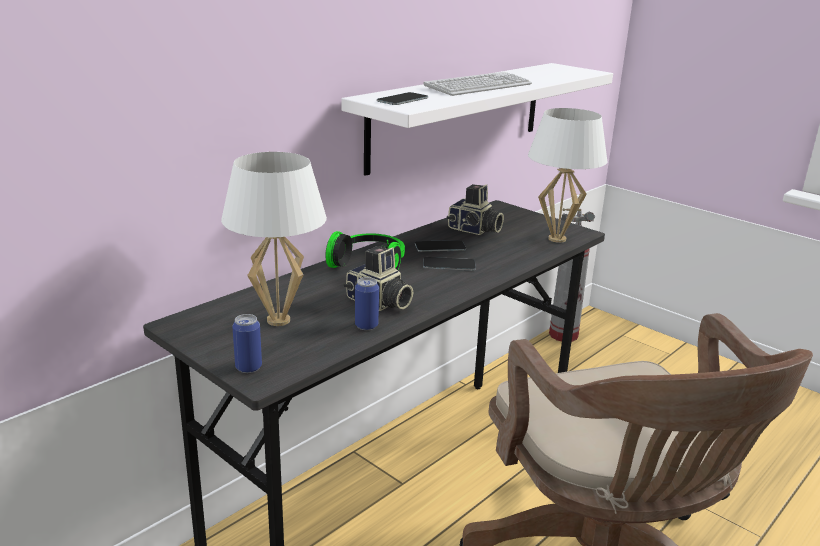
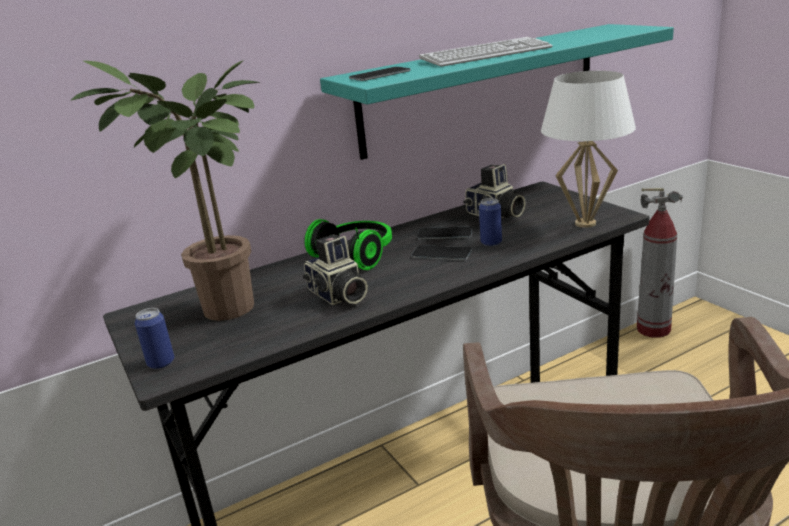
camera: 20 degrees right, 0 degrees up
(278, 320) = (225, 313): white table lamp -> potted plant
(366, 325) = (307, 321): can -> can (491, 243)
(459, 114) = (481, 89): white shelf -> turquoise shelf

